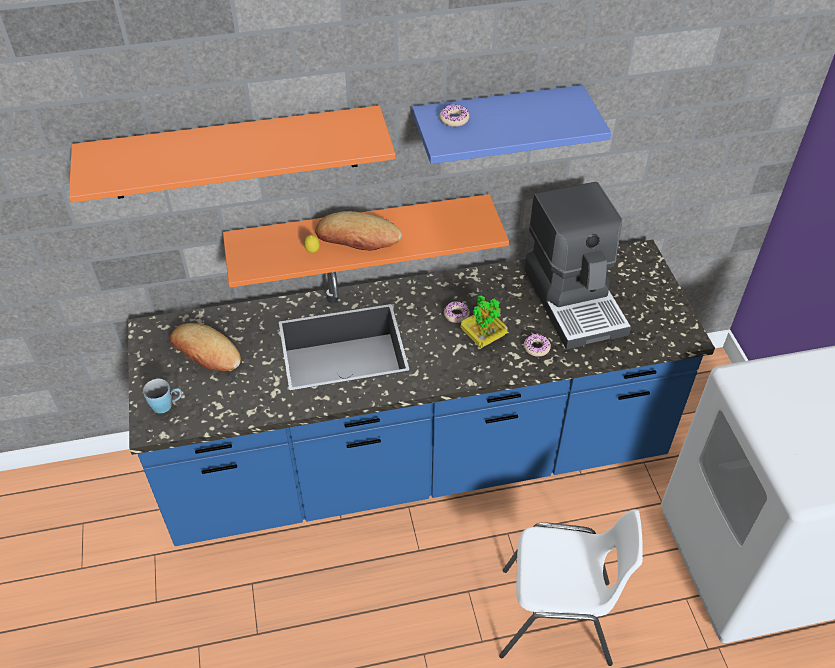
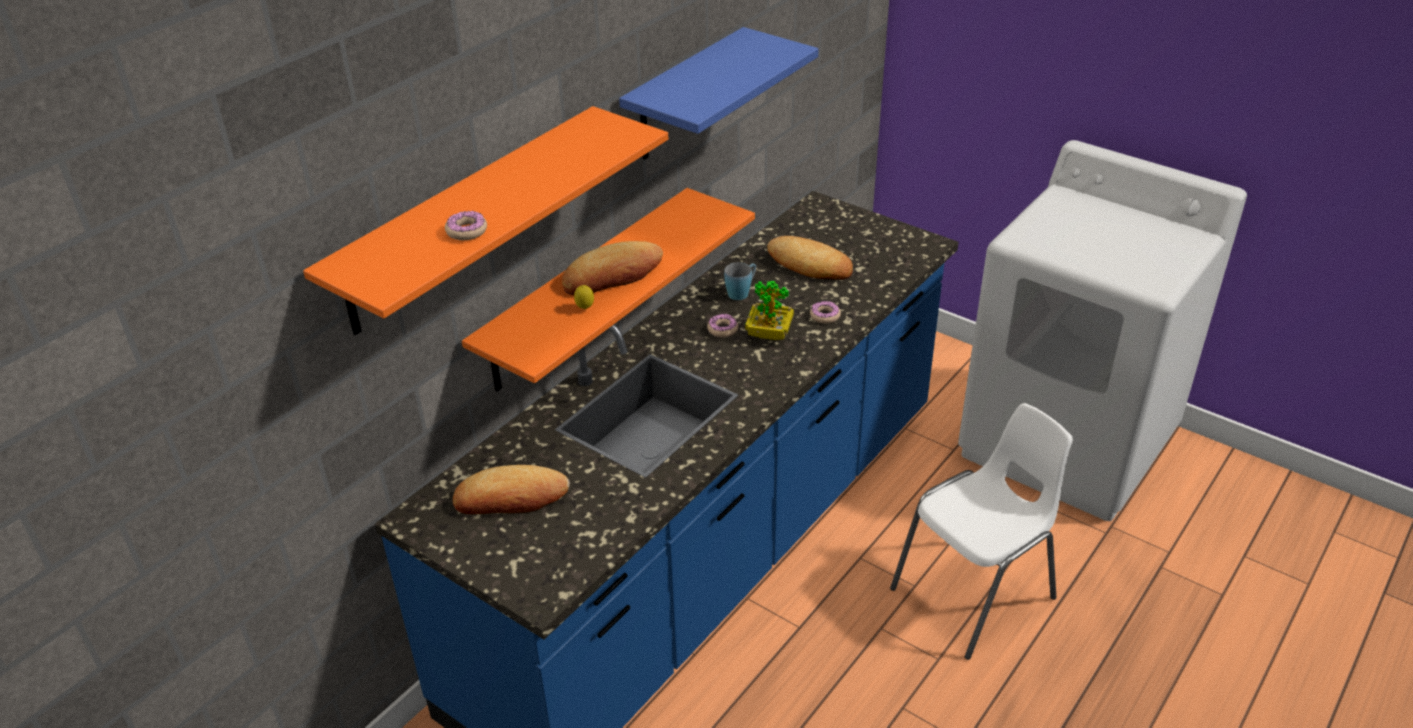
camera: 40 degrees left, 10 degrees down
(167, 405) = (532, 567): blue mug -> blue mug (741, 292)
(454, 119) = (674, 91): donut -> donut (466, 231)
(575, 300) = (809, 264): coffee machine -> bread

